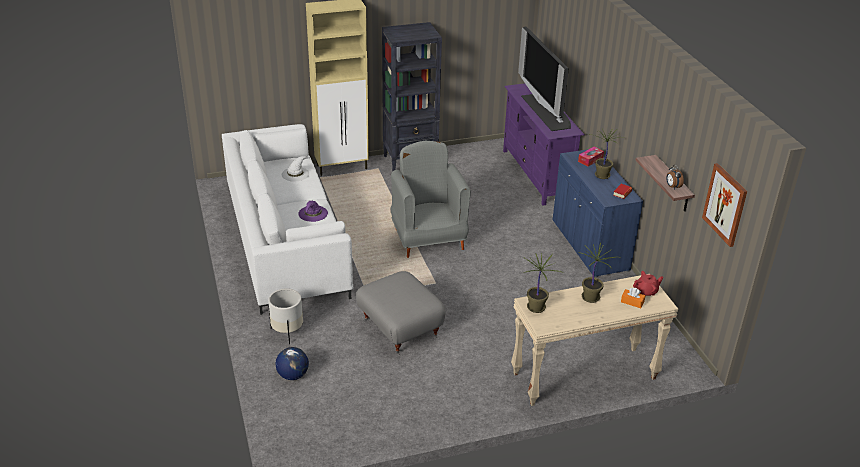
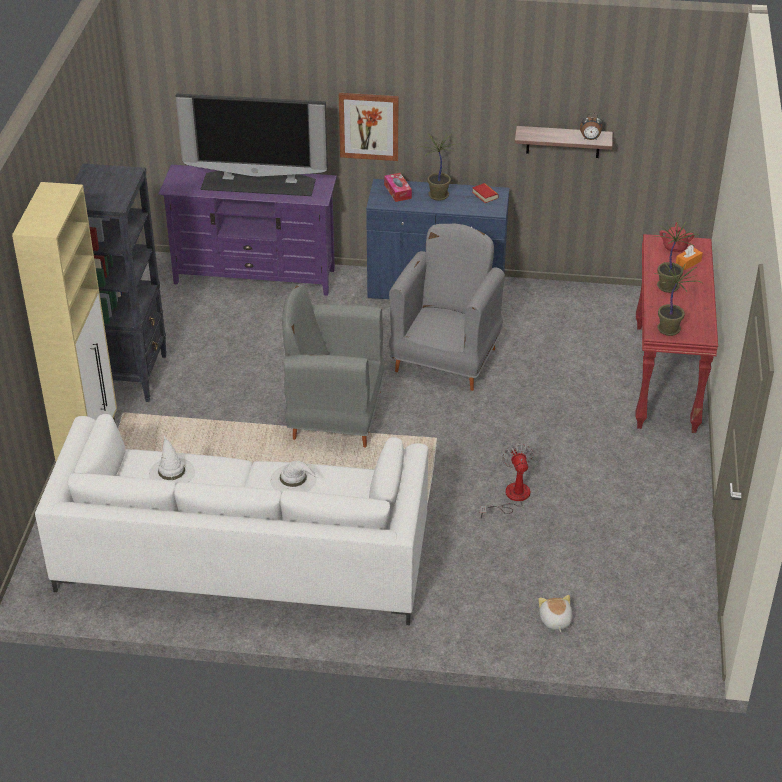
camera: 65 degrees left, 5 degrees up
(287, 332) = (463, 605): white planter -> none
(293, 375) = (555, 620): globe -> plush toy
(313, 213) = (294, 480): purple hat -> white hat
(399, 329) = (511, 497): grey ottoman -> fan
(519, 268) = (446, 359): none -> grey armchair
(584, 377) = (666, 378): beige console table -> red console table
(725, 204) = (673, 115): picture -> picture (369, 126)

